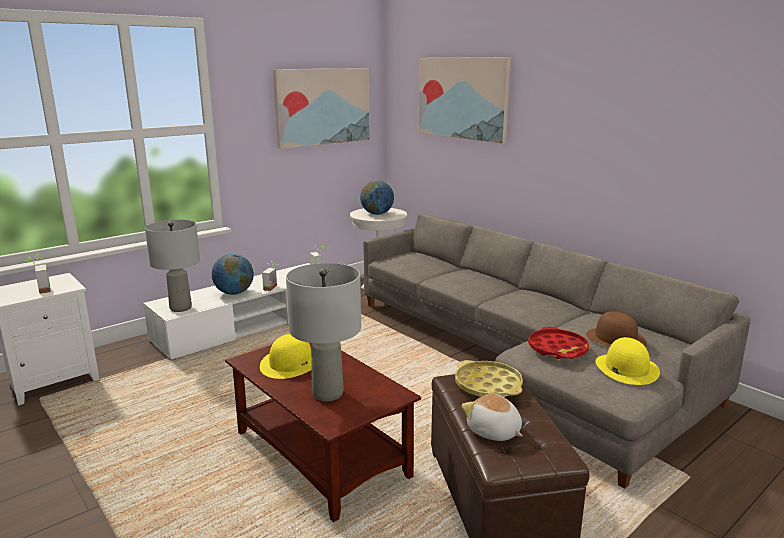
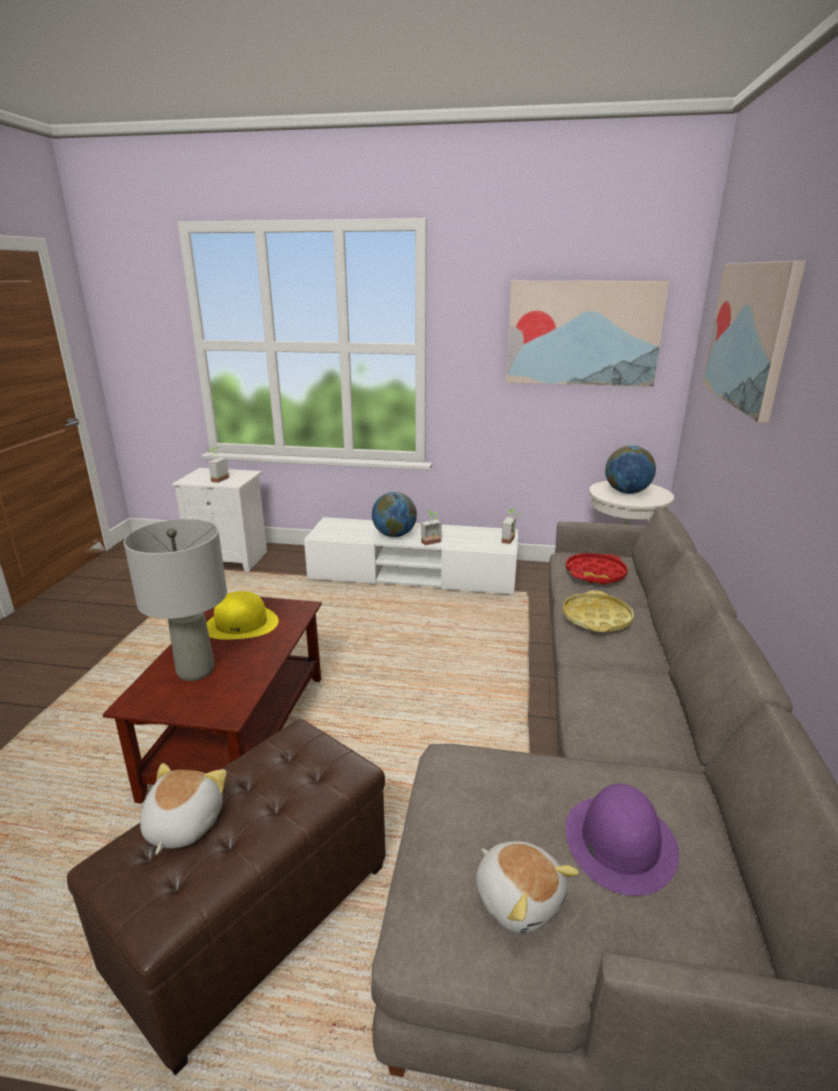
camera: 50 degrees right, 5 degrees up
(180, 308) = (333, 532): grey table lamp -> none
(488, 385) = (303, 768): yellow tray -> yellow tray (596, 618)
(557, 349) = (496, 789): red tray -> red tray (595, 573)
(615, 339) = (619, 841): brown hat -> purple hat
(626, 368) = (519, 898): yellow hat -> plush toy

